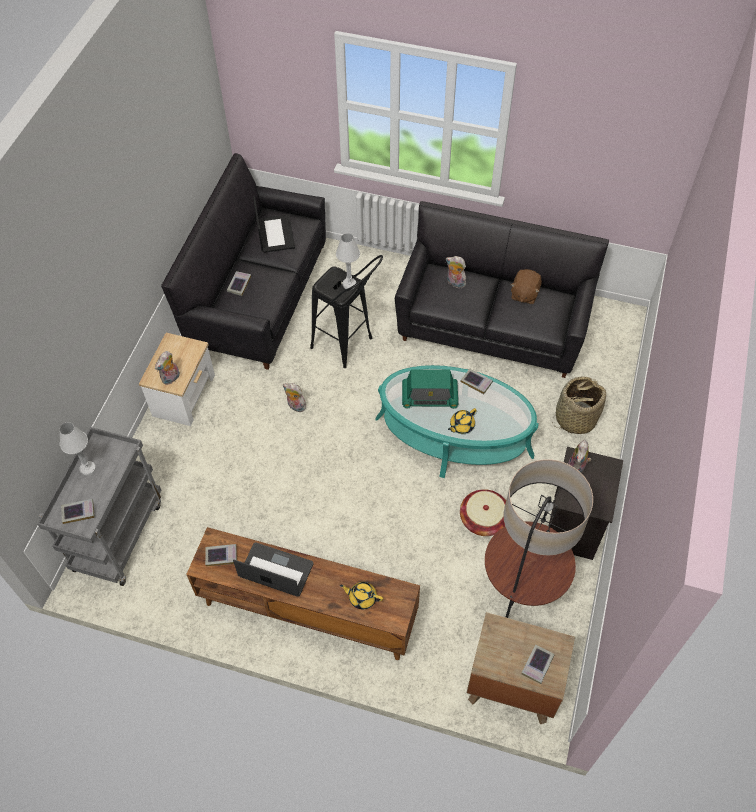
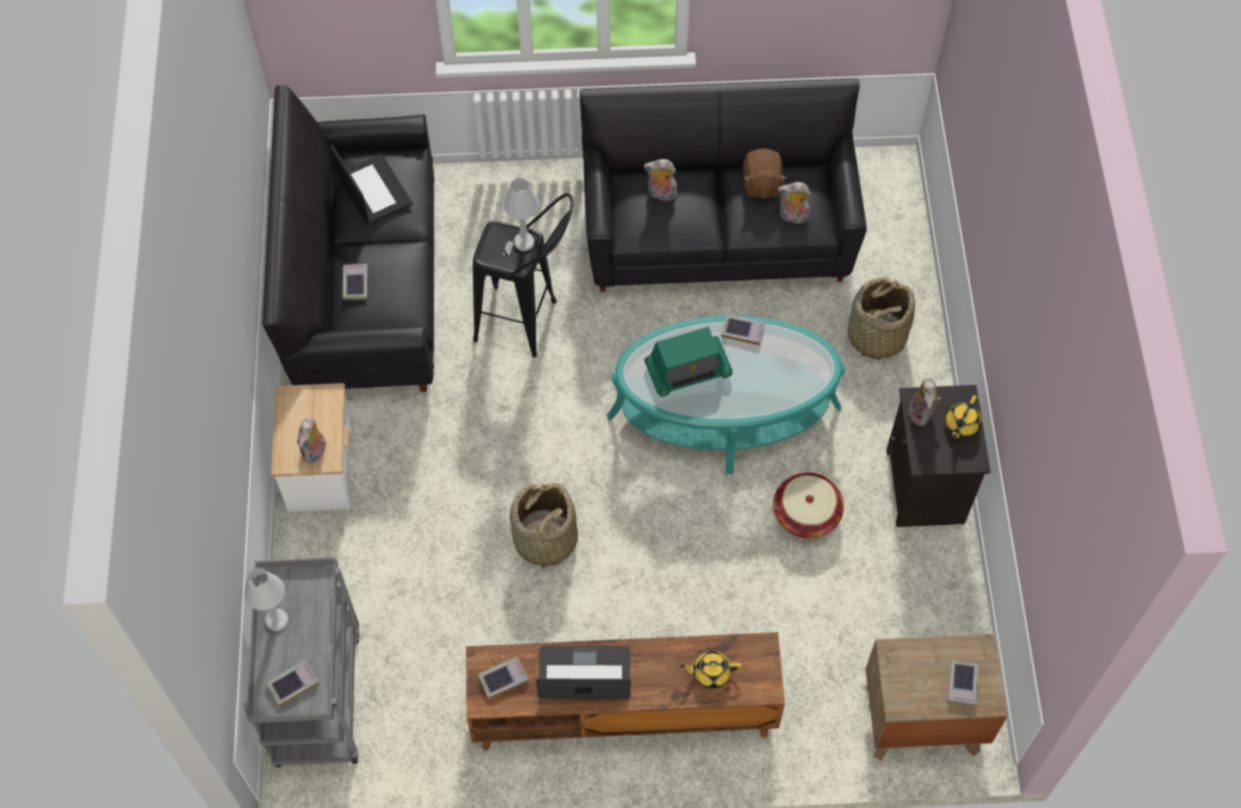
camera: 20 degrees left, 5 degrees up
(295, 406) = (488, 435): plush toy -> plush toy (792, 217)
(303, 482) = (544, 540): none -> basket
(461, 426) = (746, 399): yellow teapot -> yellow teapot (961, 425)
(519, 597) = (889, 604): floor lamp -> none

